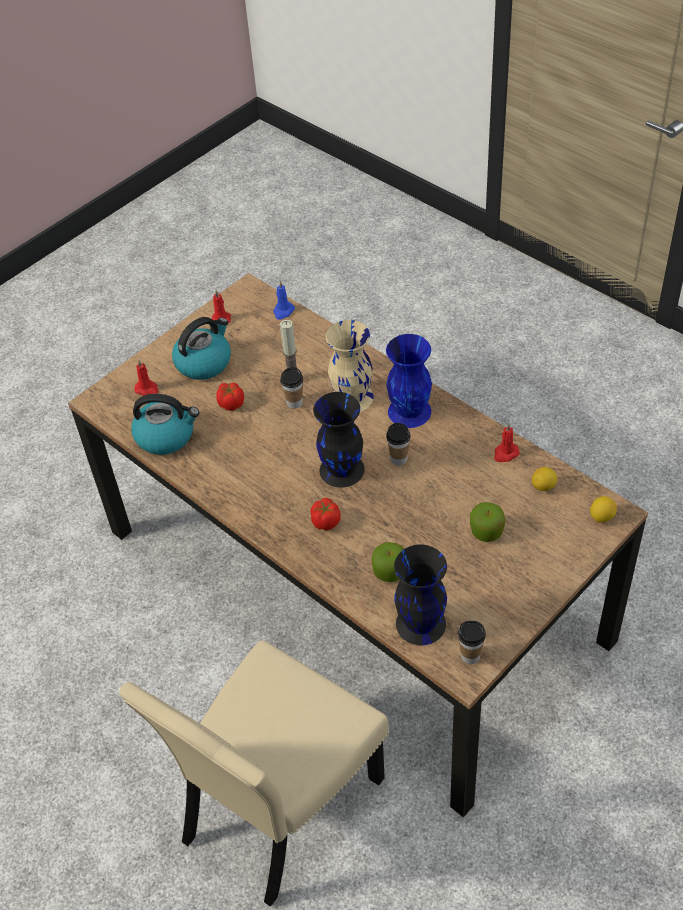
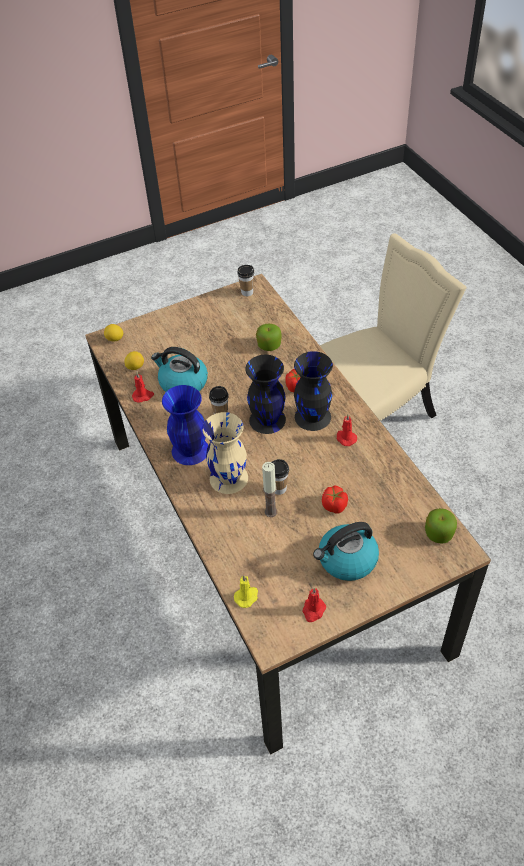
camera: 160 degrees left, 0 degrees up
(147, 389) = (409, 547): red candle -> red candle (345, 438)
(166, 436) = (400, 492): kettle -> kettle (182, 383)
(283, 311) = (247, 596): blue candle -> yellow candle
(419, 624) = (266, 314): black vase -> black vase (313, 417)
(486, 531) = (192, 351): apple -> apple (439, 533)

